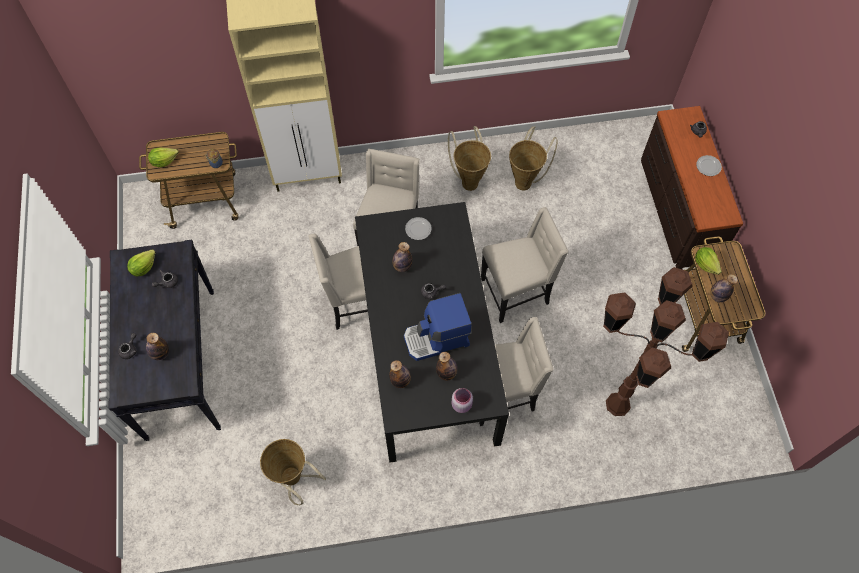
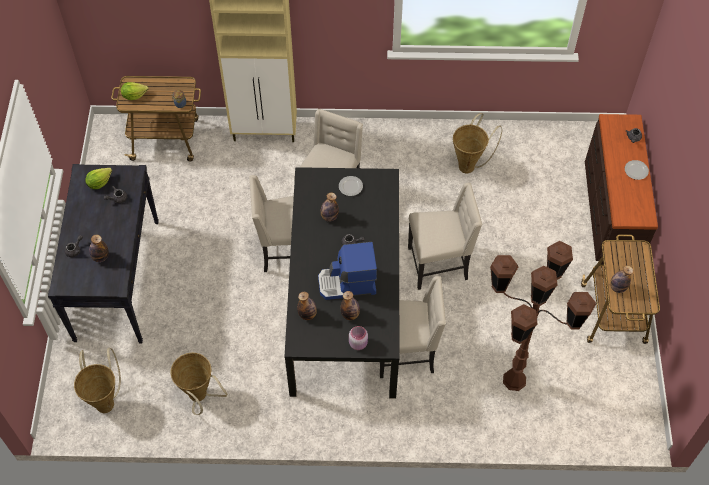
camera: 10 degrees right, 5 degrees down
(469, 180) = (415, 156): basket -> basket (105, 400)
(705, 264) = (612, 257): lettuce -> none

